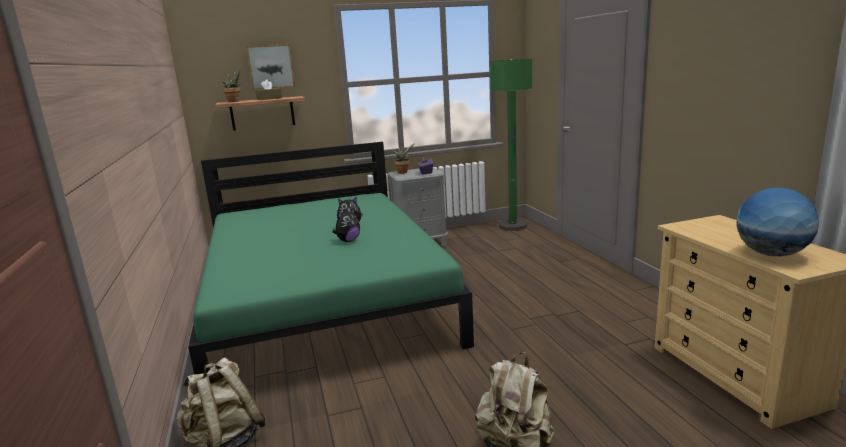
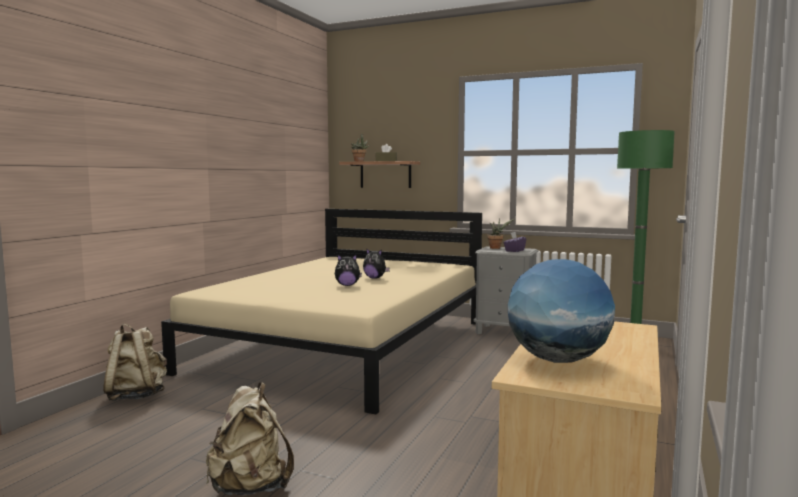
camera: 40 degrees right, 10 degrees down
(270, 66) = (397, 133): picture -> none
(324, 300) = (346, 345): green bed -> beige bed

